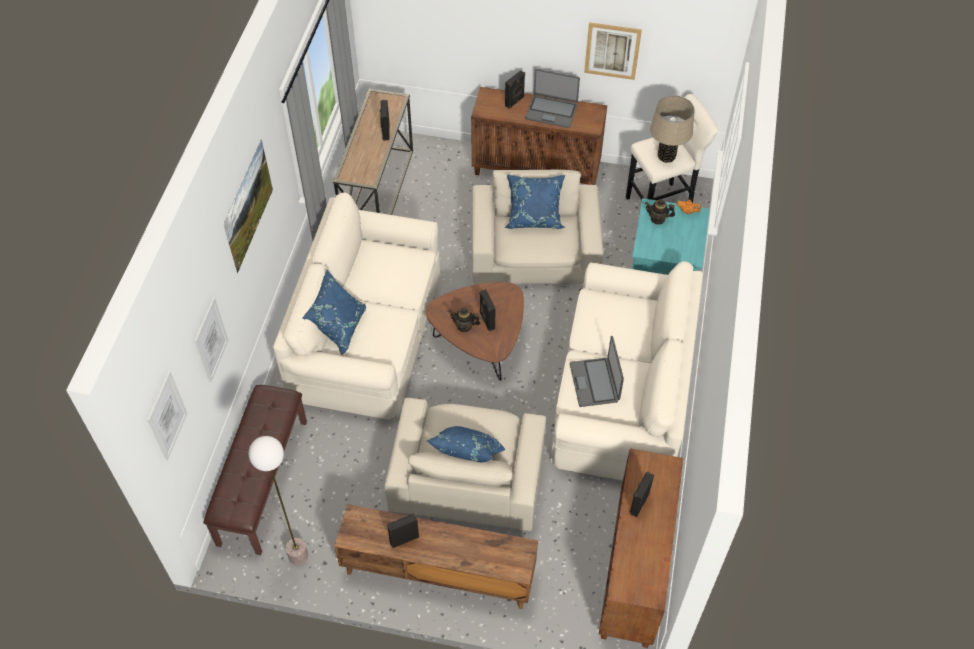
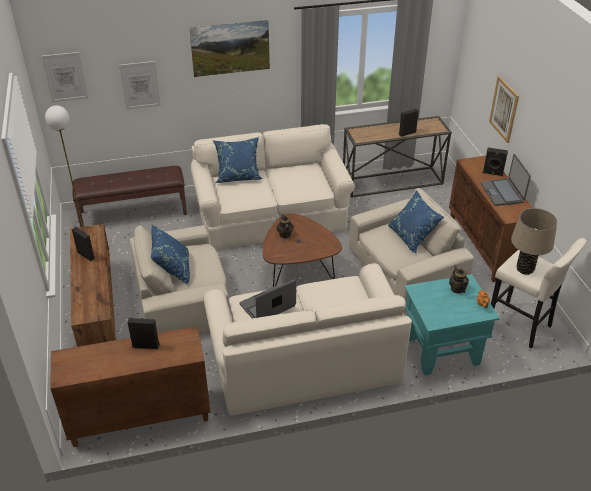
camera: 65 degrees right, 15 degrees down
(486, 321) = (297, 243): black speaker -> none
(612, 50) = (559, 166): picture -> picture (504, 109)

